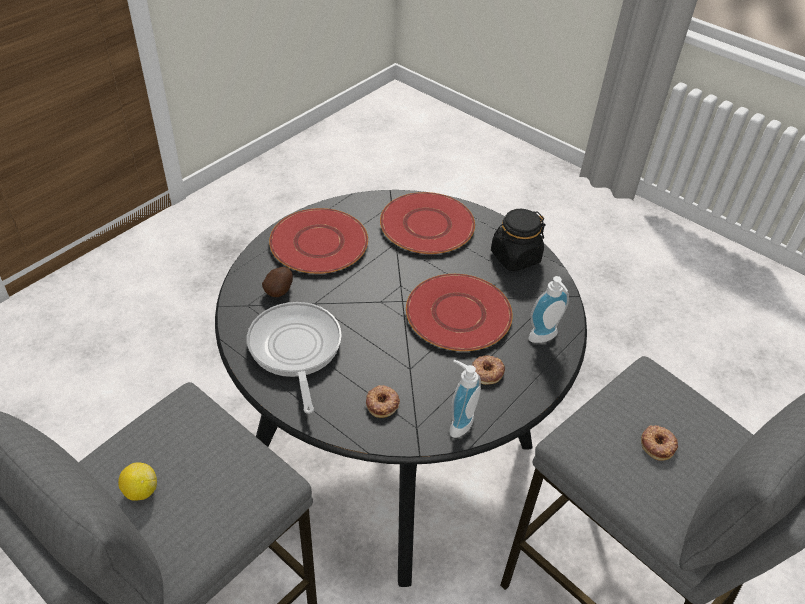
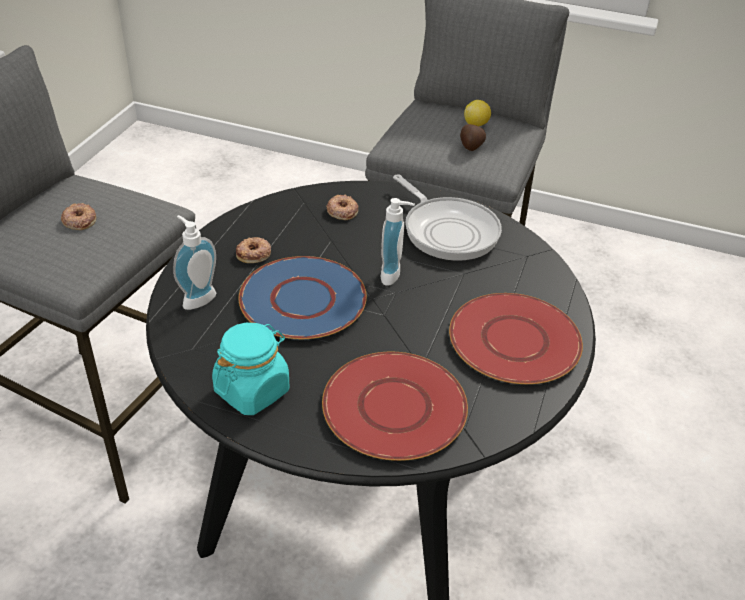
camera: 160 degrees right, 5 degrees down
(280, 290) = (509, 277): potato -> potato (471, 147)
(457, 423) = (269, 212): soap dispenser -> soap dispenser (394, 275)
(458, 314) = (303, 299): red plate -> blue plate
(515, 257) = (252, 390): black jar -> turquoise jar

